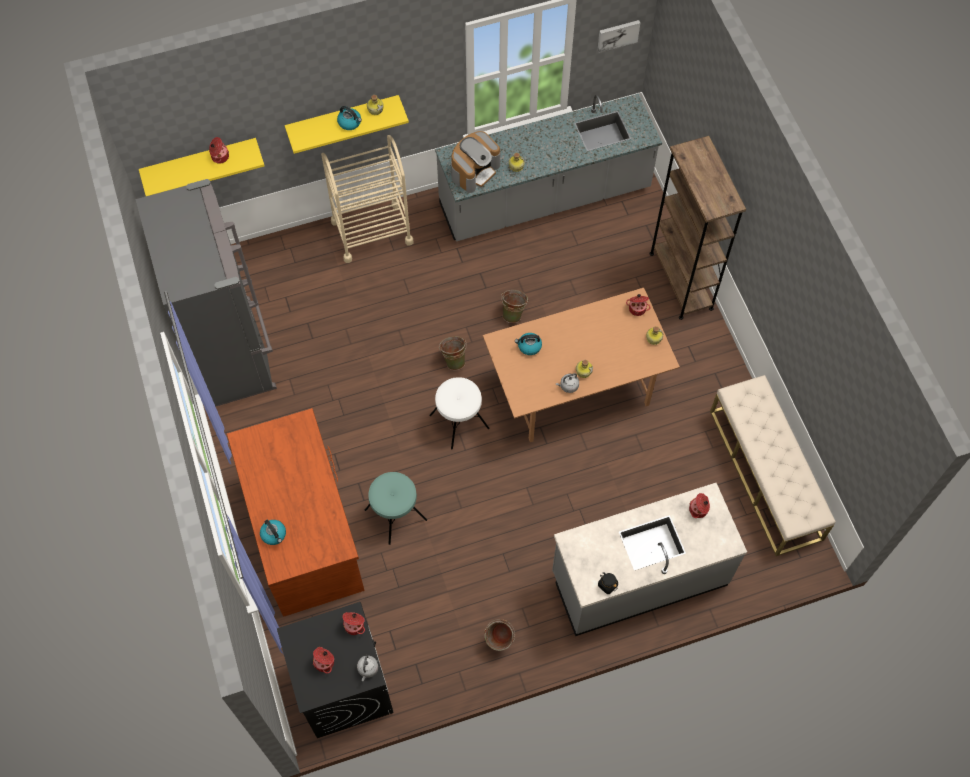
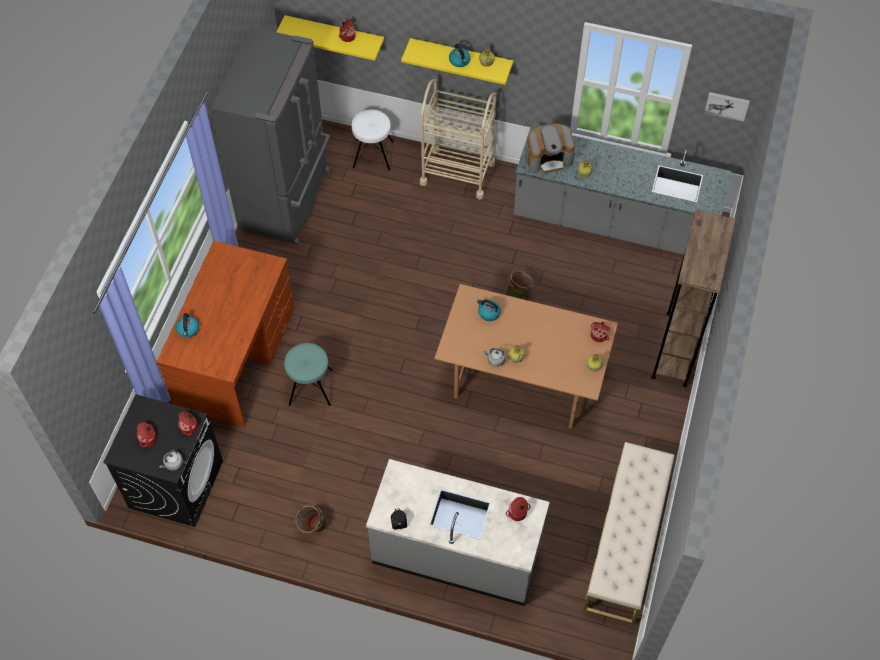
camera: 35 degrees right, 5 degrees down
(454, 359) = (444, 301): green bucket -> none
(459, 421) = (412, 349): white stool -> white stool (373, 154)

